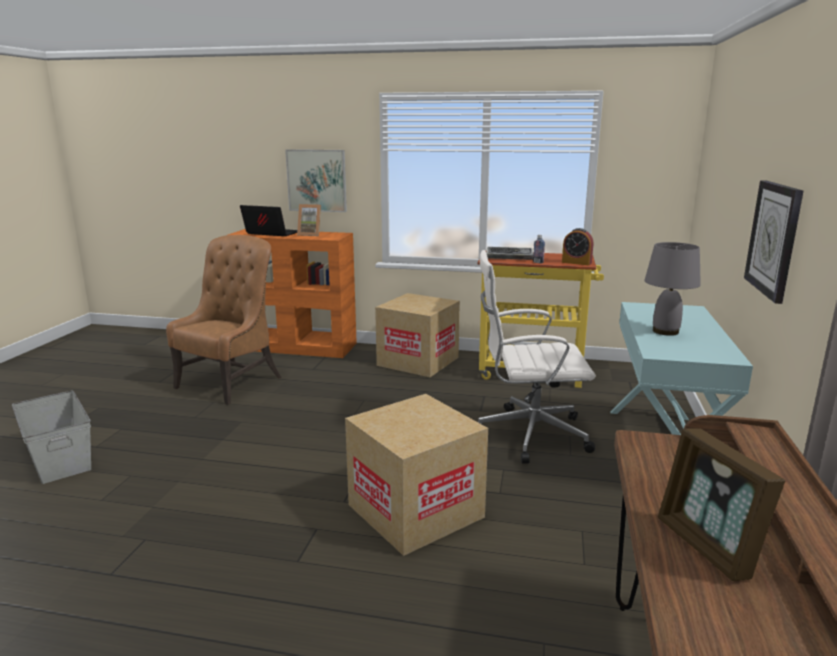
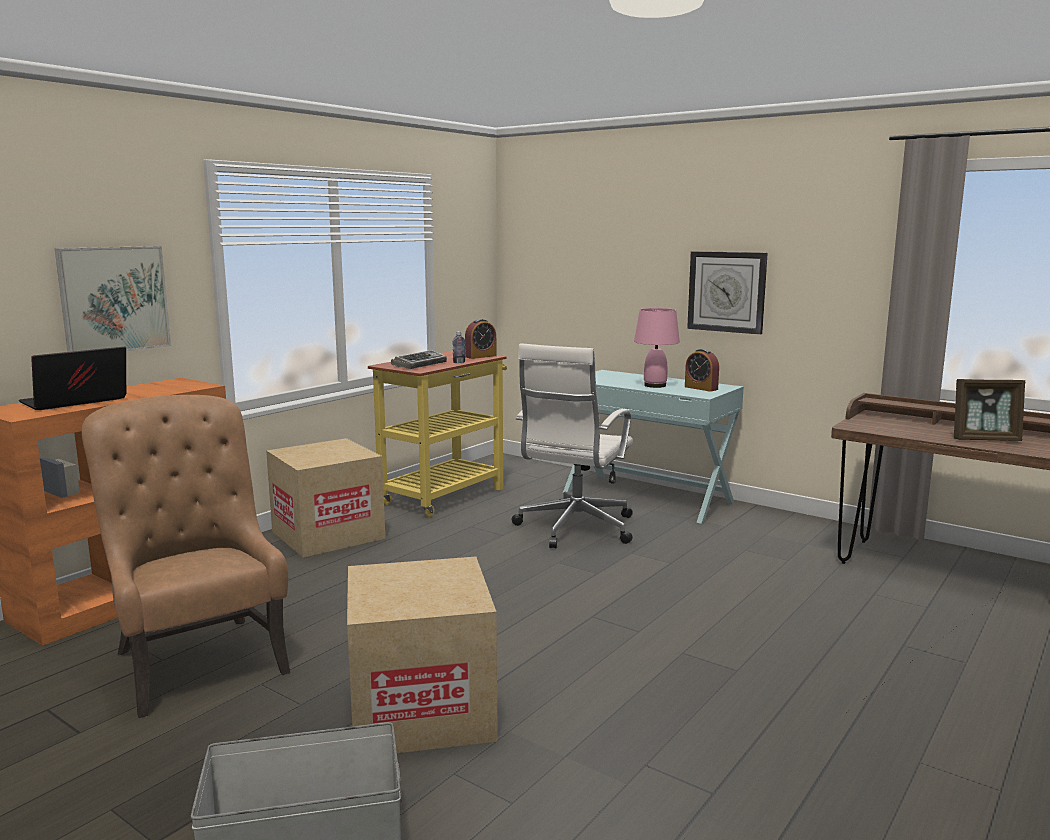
camera: 65 degrees left, 5 degrees down
(310, 234) = (142, 390): picture frame -> none
(415, 511) = (678, 601): cardboard box -> cardboard box (421, 710)
(665, 331) = (654, 385): grey table lamp -> pink table lamp
(693, 349) = (701, 388): none -> alarm clock

